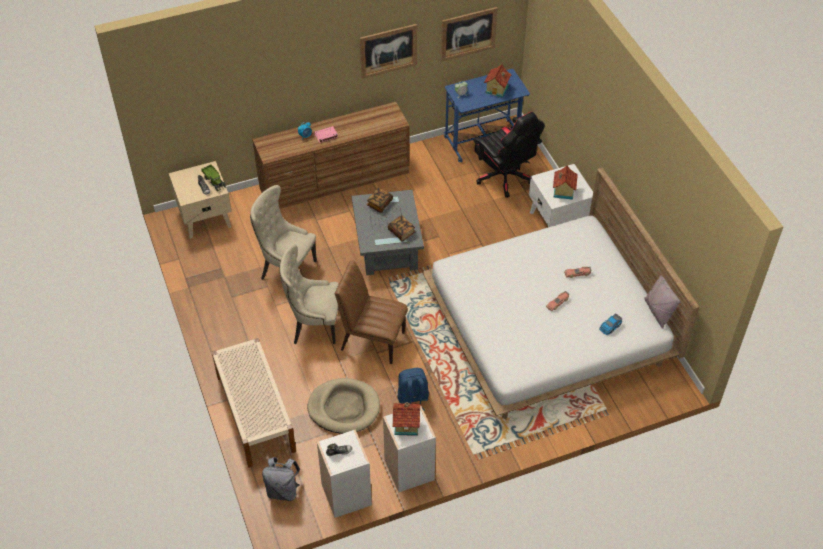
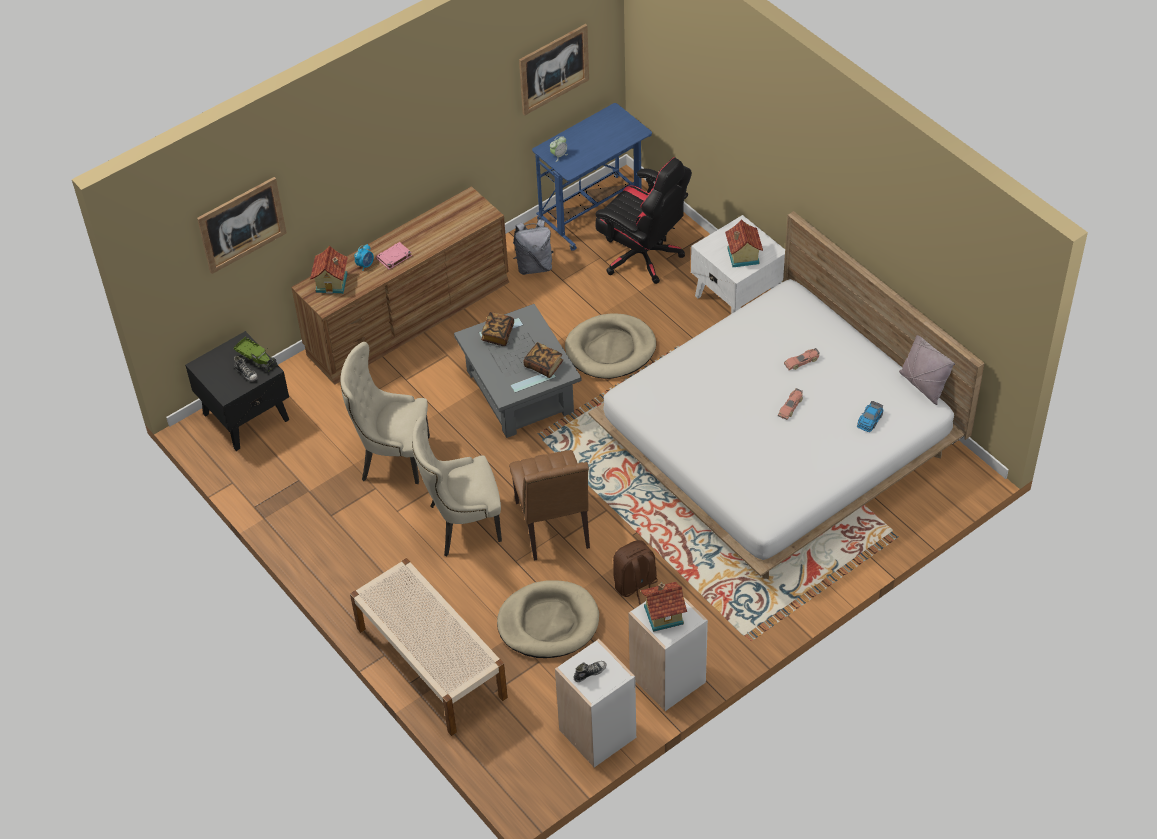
camera: 15 degrees left, 0 degrees up
(205, 218) = (246, 416): beige nightstand -> black nightstand
(283, 490) = (511, 752): grey backpack -> grey backpack (534, 266)
(373, 341) = (552, 524): brown chair -> brown chair turned 105 degrees counterclockwise
(388, 51) = (455, 118): picture -> picture (242, 224)
(413, 398) = (635, 585): blue backpack -> brown backpack
(459, 234) = (610, 349): none -> beige dog bed
(497, 89) = (606, 137): toy house -> toy house (332, 282)

